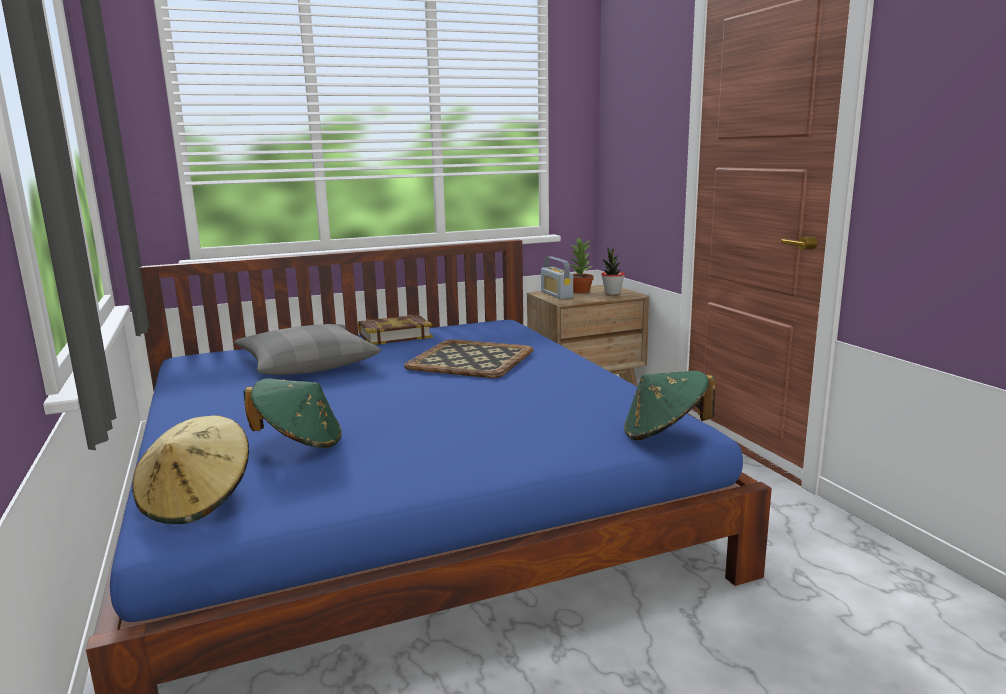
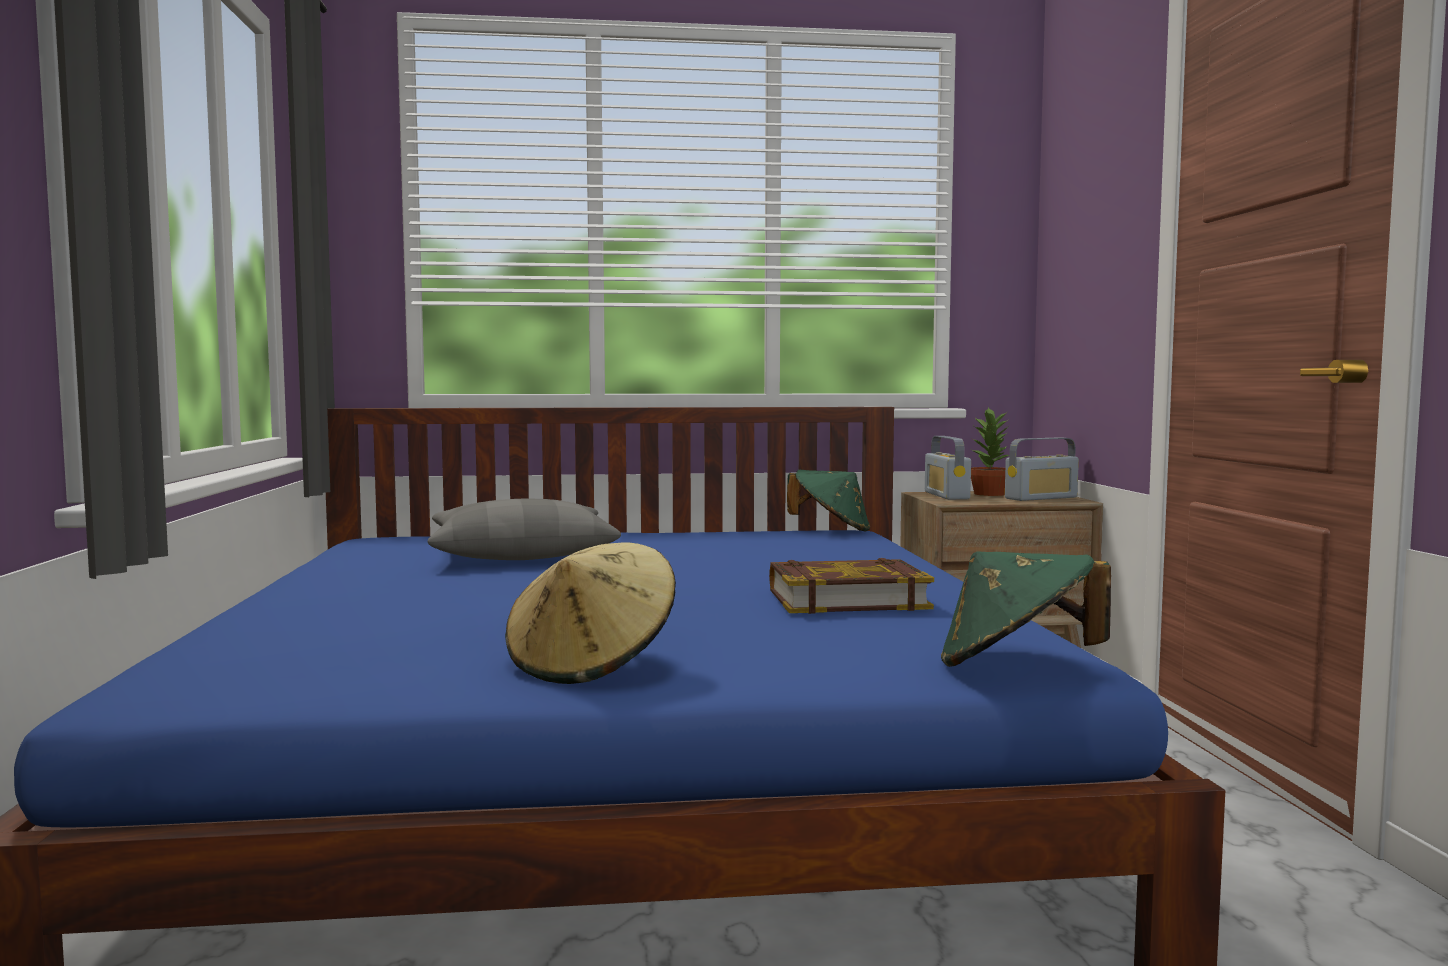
camera: 15 degrees right, 10 degrees down
(197, 501) = (210, 670): beige hat -> beige hat (592, 664)
(299, 442) = (415, 623): green hat -> green hat (831, 529)
(394, 335) = (675, 534): book -> book (847, 599)
(469, 359) = (760, 563): tray -> none
(612, 293) = (1041, 498): potted plant -> radio

